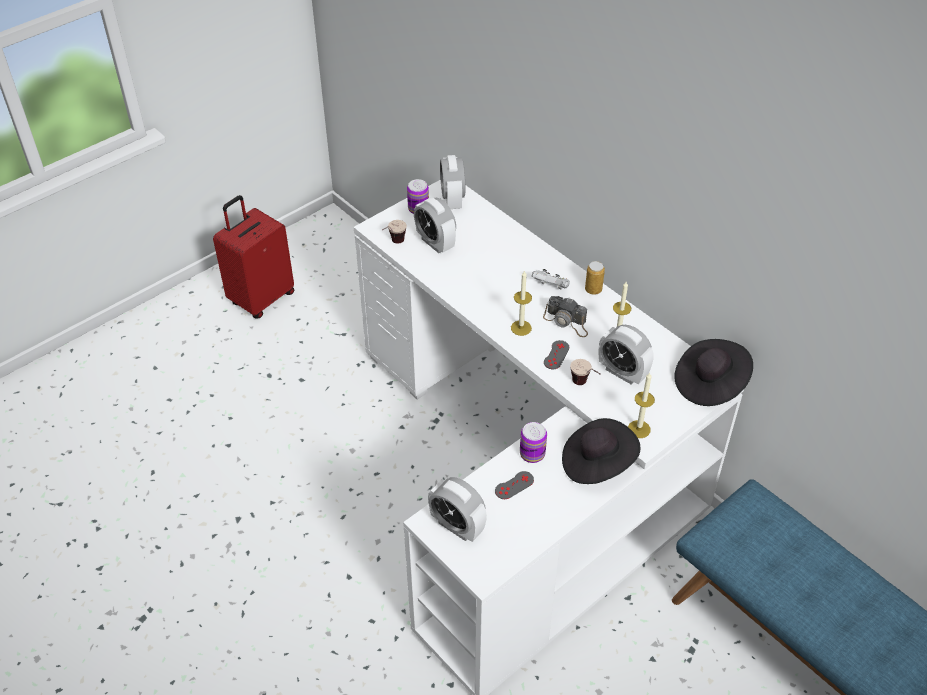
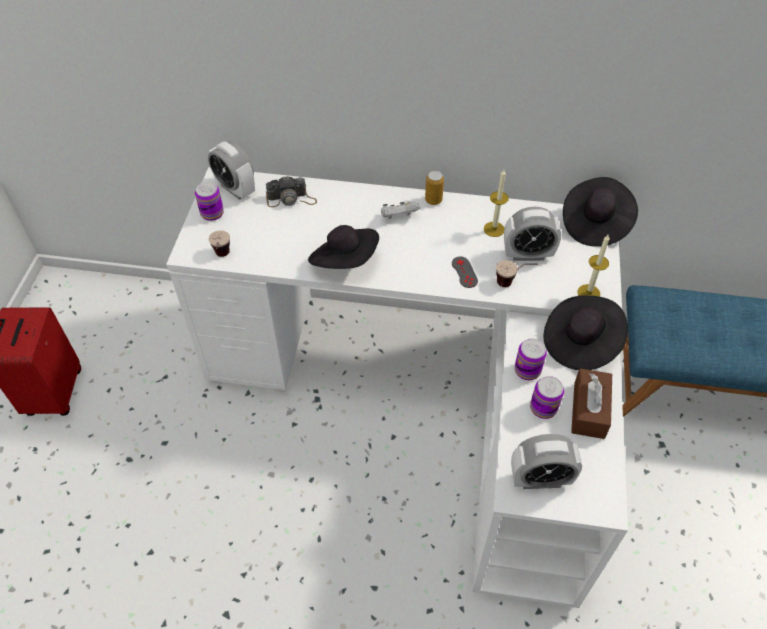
camera: 40 degrees left, 5 degrees up
(435, 243) = (260, 235): alarm clock -> none
(476, 295) = (345, 261): none -> black hat
(514, 485) = (543, 408): grey game controller -> can
(521, 328) = (412, 267): candle -> none
(547, 510) = (589, 410): none -> brown tissue box
(567, 322) = (442, 239): camera -> camera (291, 199)

